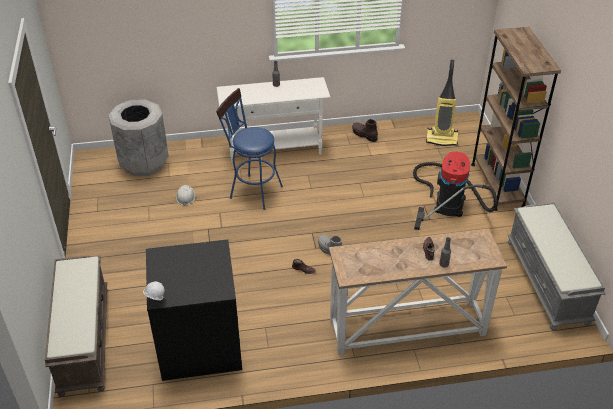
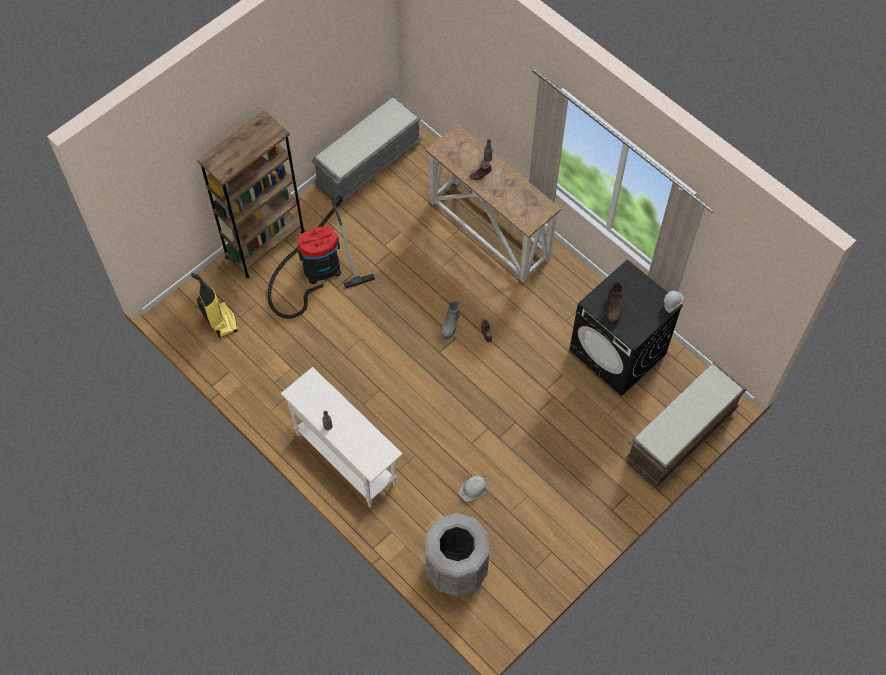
camera: 125 degrees left, 20 degrees up
(252, 190) = (421, 437): blue stool -> none
(364, 135) = (262, 392): brown boot -> brown boot (613, 309)

